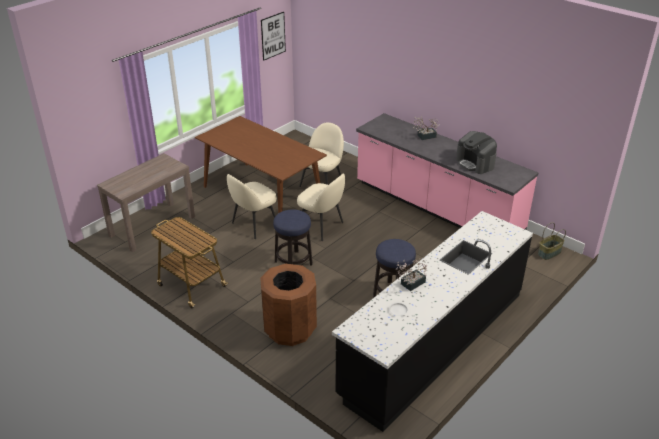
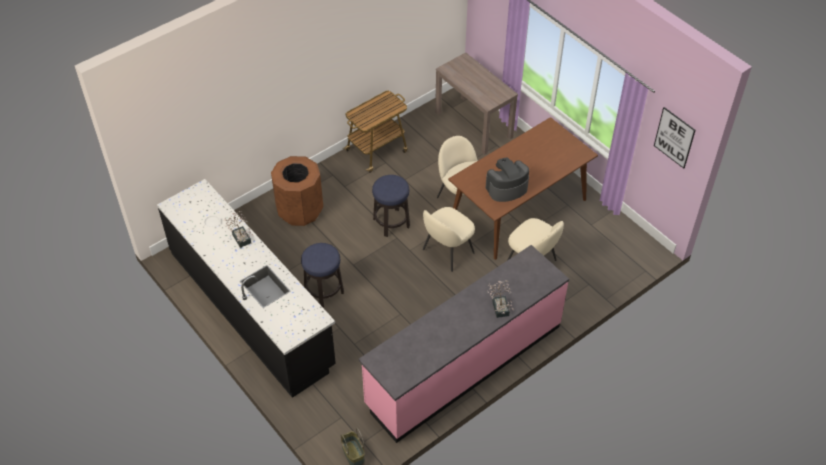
camera: 100 degrees right, 15 degrees up
(475, 163) = (427, 340): coffee machine -> coffee machine (506, 188)

